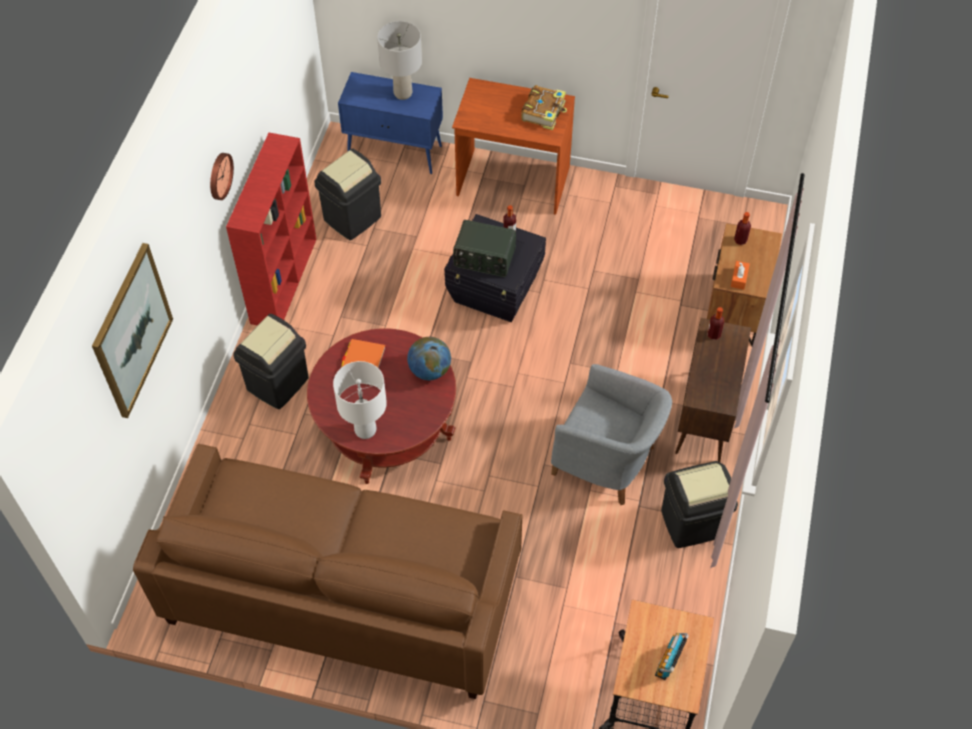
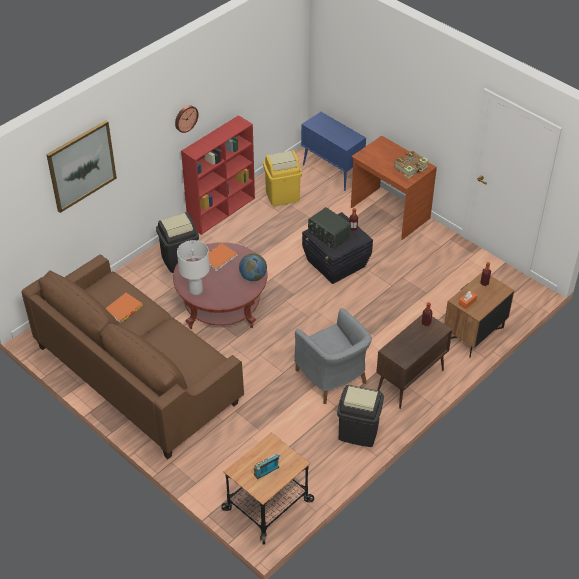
camera: 30 degrees right, 10 degrees down
(289, 513) = (123, 309): none -> orange book
(352, 218) = (282, 195): black trash can -> yellow trash can
(402, 93) = (341, 132): grey table lamp -> none

